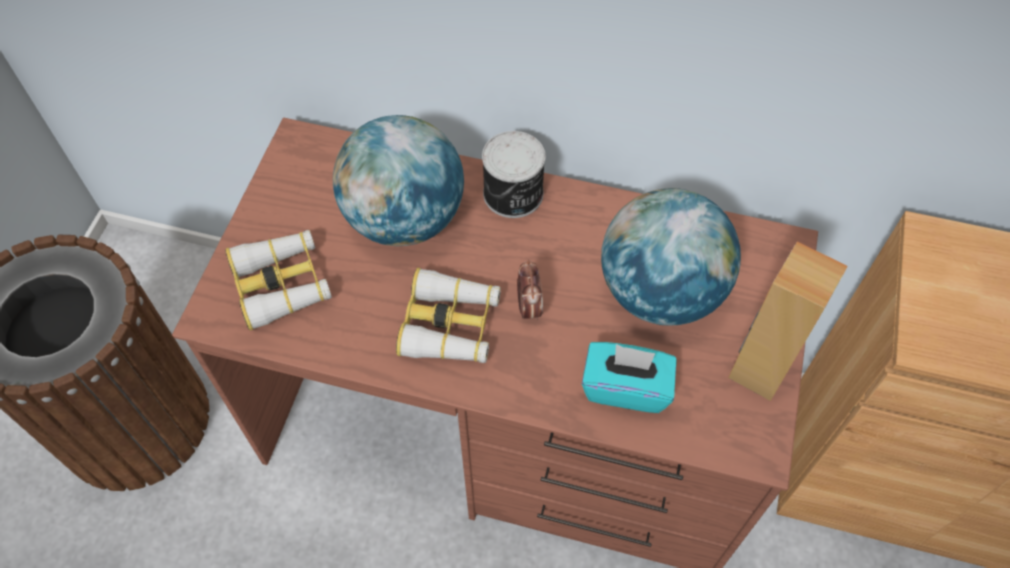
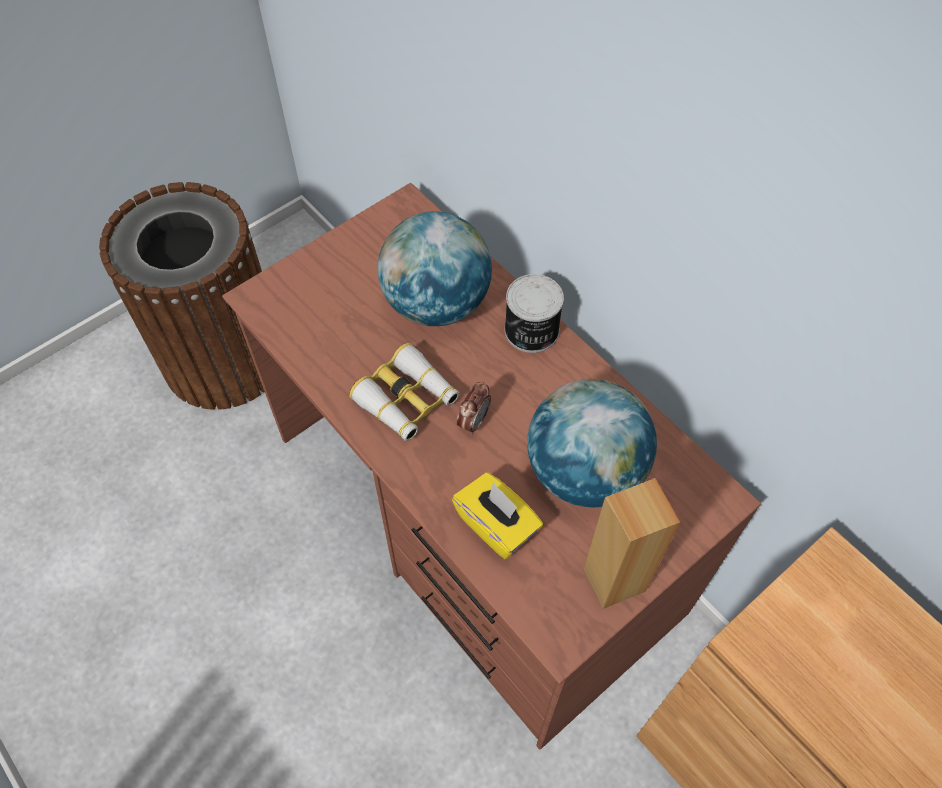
camera: 35 degrees right, 0 degrees up
(282, 284) = (316, 302): binoculars -> none
(625, 387) = (497, 525): turquoise tissue box -> yellow tissue box

